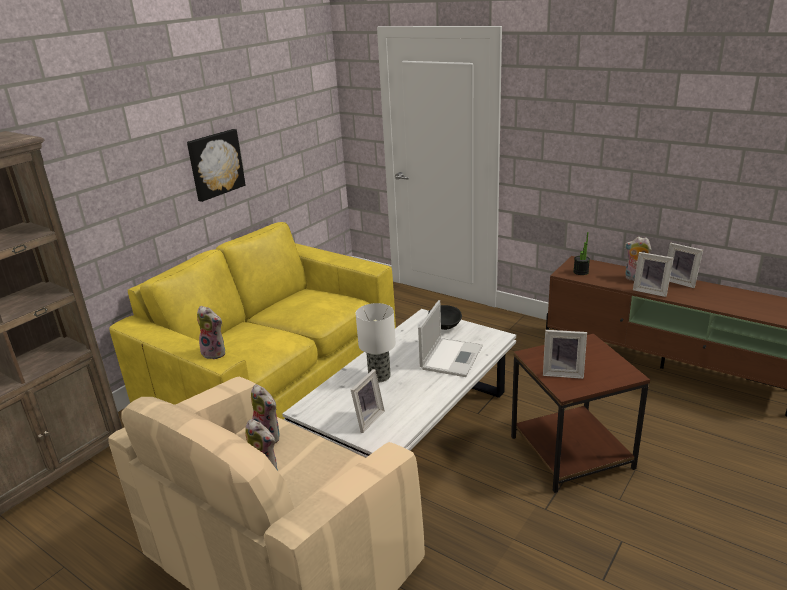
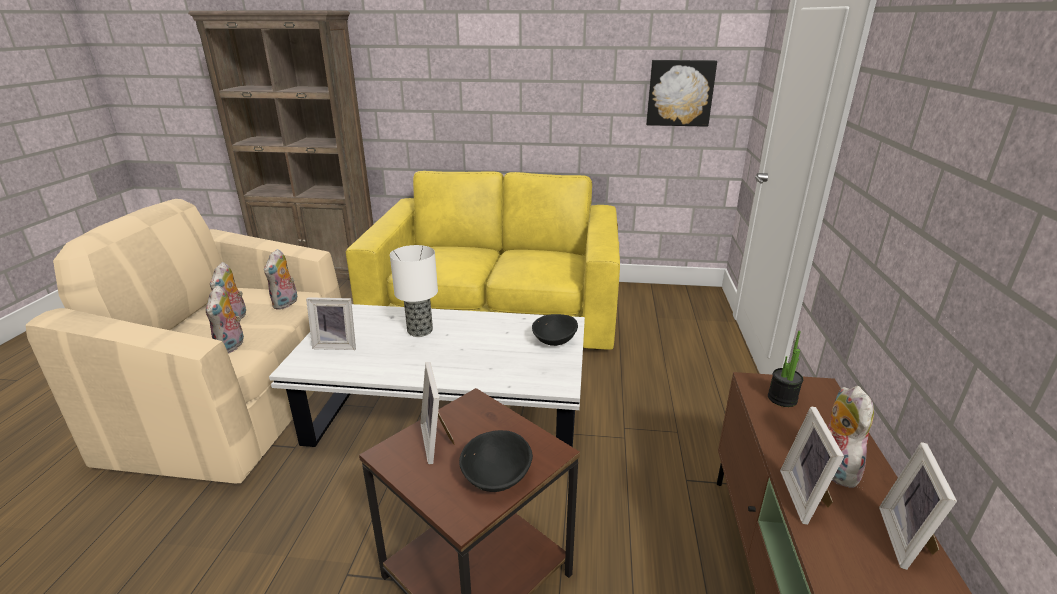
camera: 60 degrees right, 0 degrees up
(215, 164) = (544, 95): picture -> picture (680, 93)
(215, 353) = (376, 238): plush toy -> plush toy (232, 346)
(451, 357) = (486, 363): laptop -> none
(604, 360) = (497, 478): none -> black bowl

